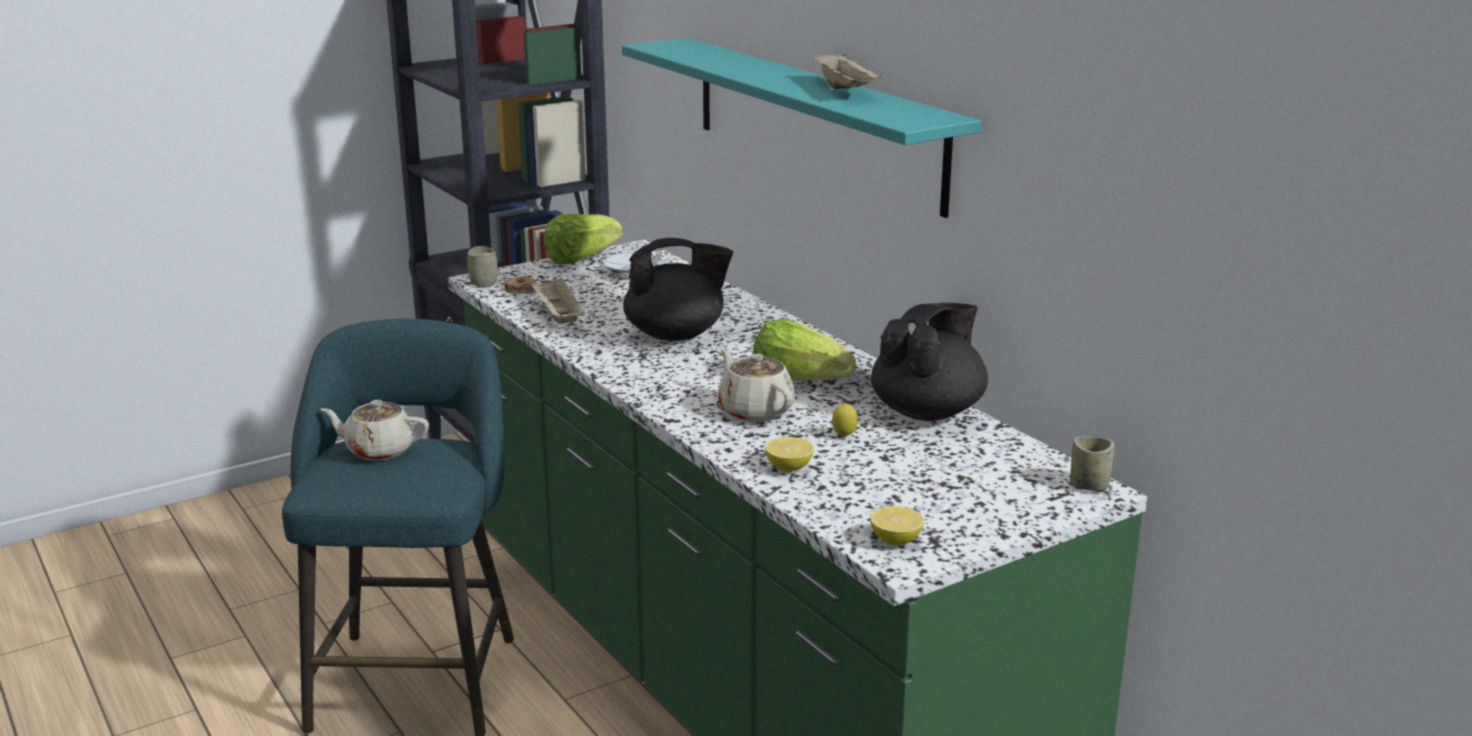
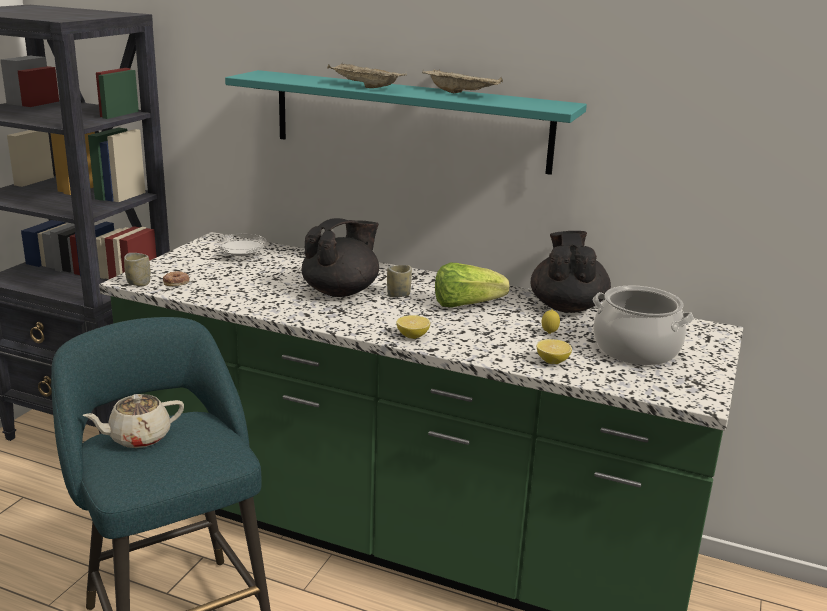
camera: 35 degrees left, 0 degrees up
(558, 316) = (236, 295): beige tray -> beige tray (364, 86)
(580, 259) = (187, 252): lettuce -> none
(755, 410) = (472, 330): beige teapot -> none
(896, 541) = (680, 389): lemon -> lemon (413, 336)
(923, 483) = (635, 350): none -> cooking pot
(1089, 485) = (711, 328): cup -> cup (398, 295)

